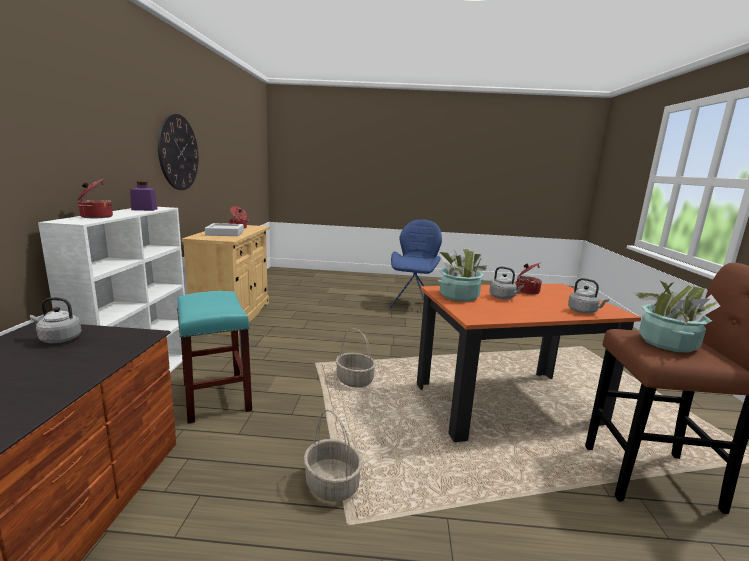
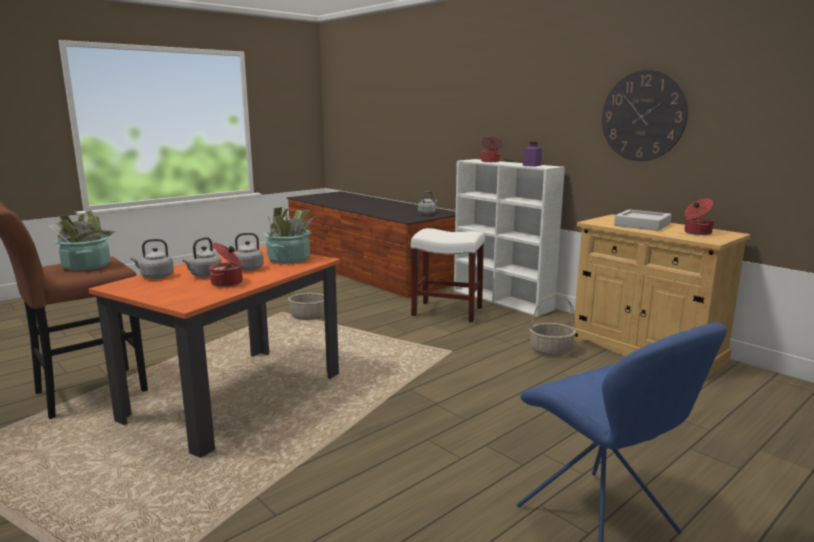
camera: 135 degrees right, 0 degrees up
(215, 396) = (448, 312): turquoise stool -> white stool
(354, 380) = (394, 355): basket -> basket (551, 350)
(541, 301) = (204, 275): none -> grey kettle

